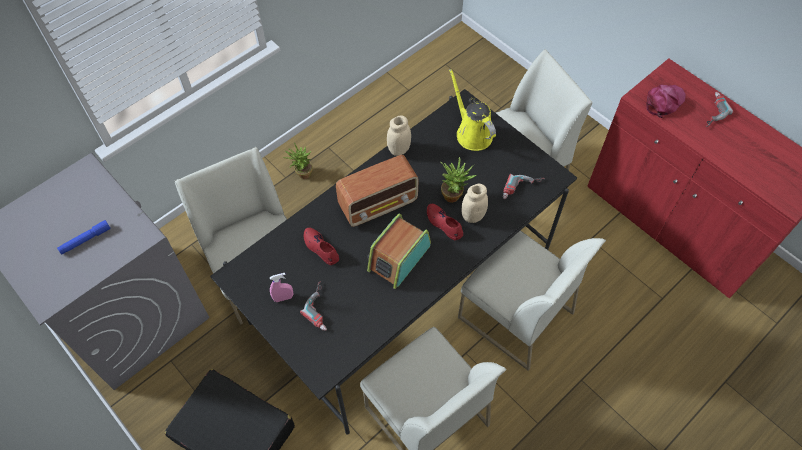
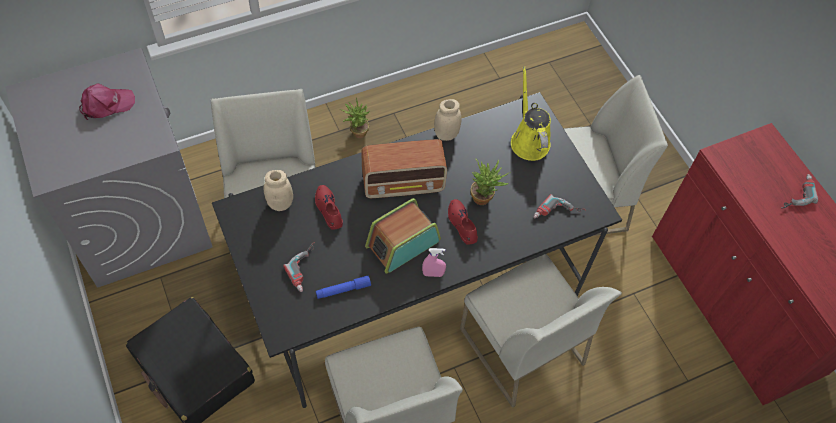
camera: 15 degrees right, 0 degrees up
(85, 240) = (104, 130): blue flashlight -> blue flashlight (343, 290)
(283, 298) = (273, 247): pink spray bottle -> pink spray bottle (433, 274)
(472, 216) = (495, 225): beige jar -> beige jar (280, 204)
(664, 102) = (745, 168): pink cap -> pink cap (106, 104)

